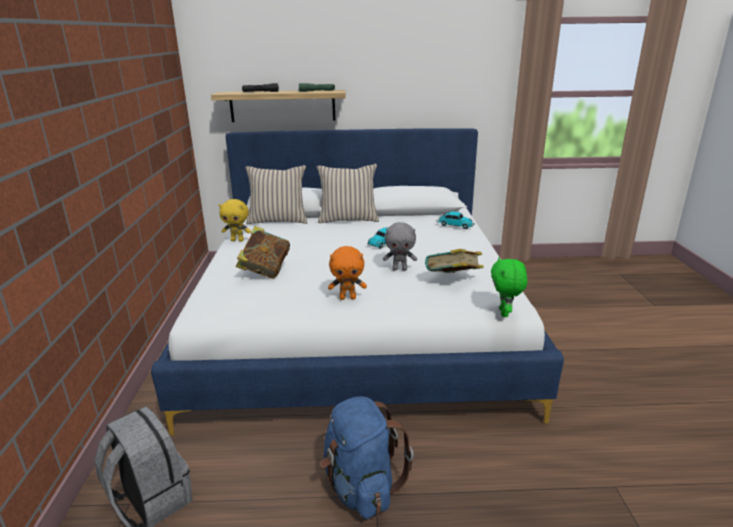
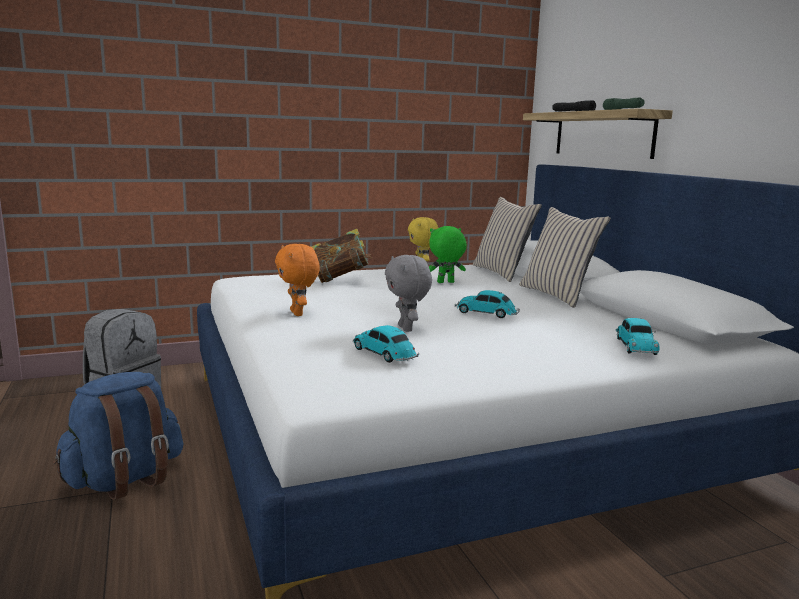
camera: 70 degrees right, 10 degrees down
(453, 280) = (385, 354): book -> toy car
(505, 313) = (293, 391): green plush toy -> green plush toy (445, 282)

